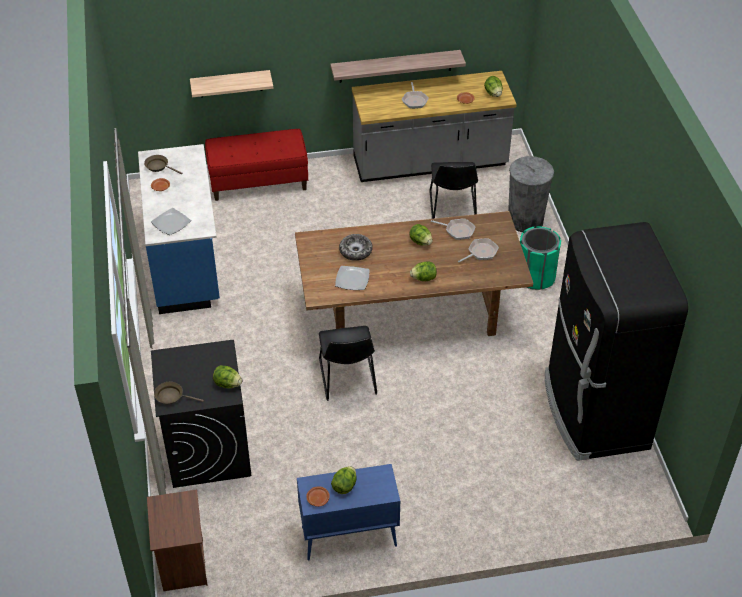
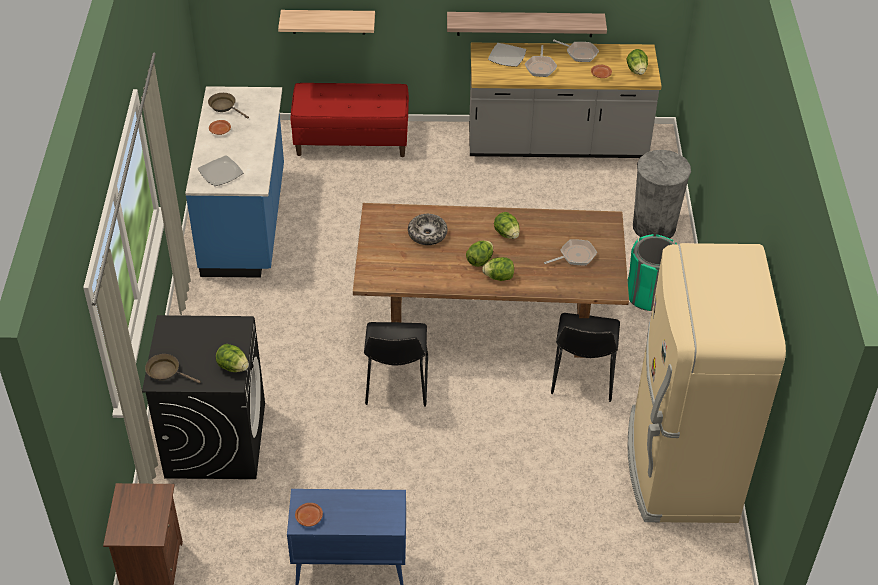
camera: 10 degrees right, 0 degrees up
(344, 486) = (344, 507): lettuce -> lettuce (480, 261)
(352, 279) = (415, 267): plate -> plate (507, 57)
(452, 209) = (570, 201): black chair -> black chair (583, 376)
(458, 230) = (554, 226): frying pan -> frying pan (580, 53)
(594, 412) = (680, 467): black fridge -> beige fridge

